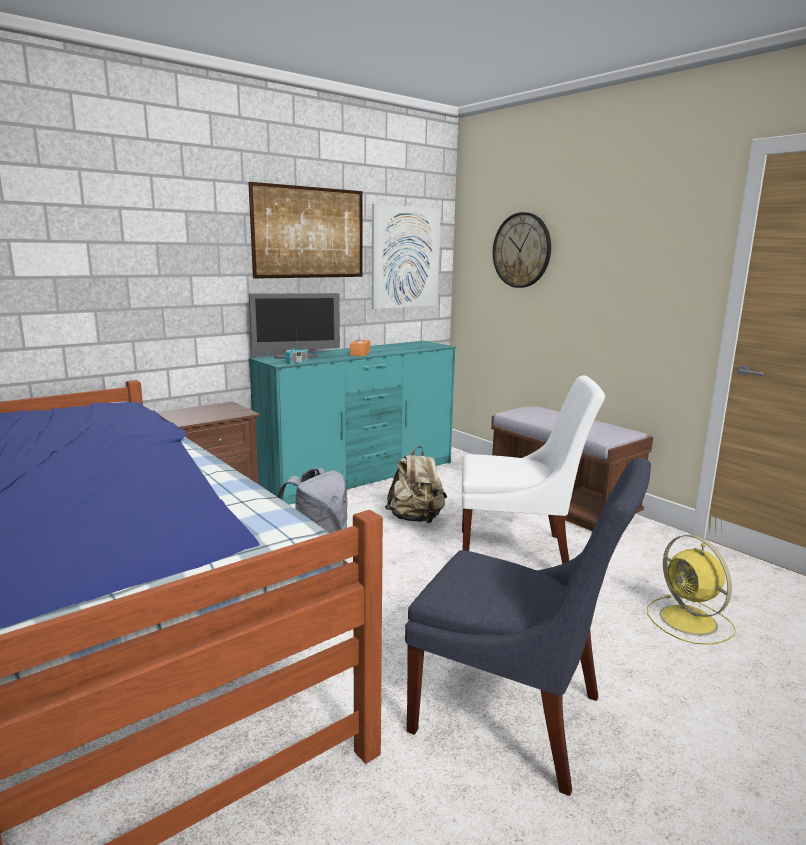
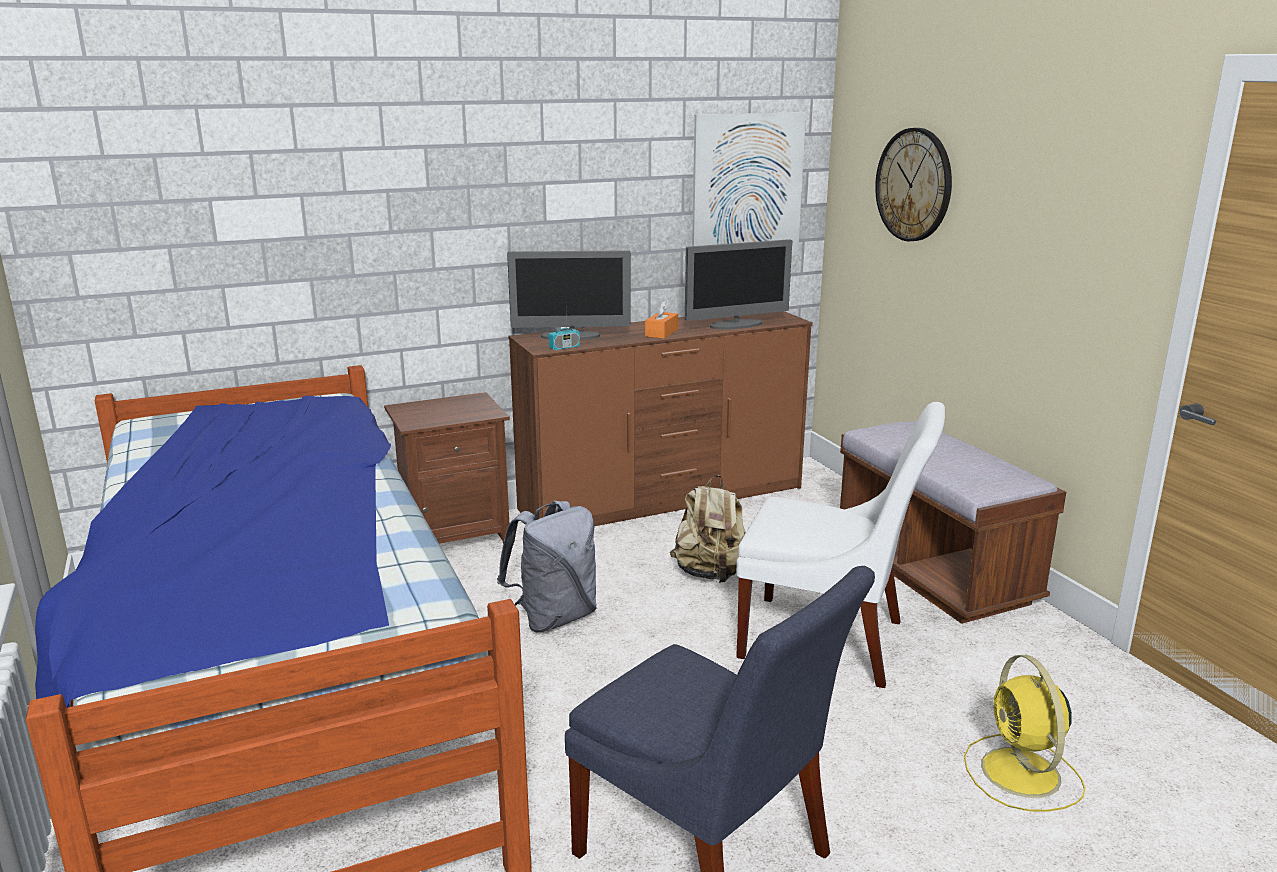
camera: 15 degrees right, 5 degrees up
(309, 233) = (597, 163): picture -> none
(361, 476) = (664, 499): turquoise dresser -> brown dresser
(407, 349) = (736, 325): none -> monitor

